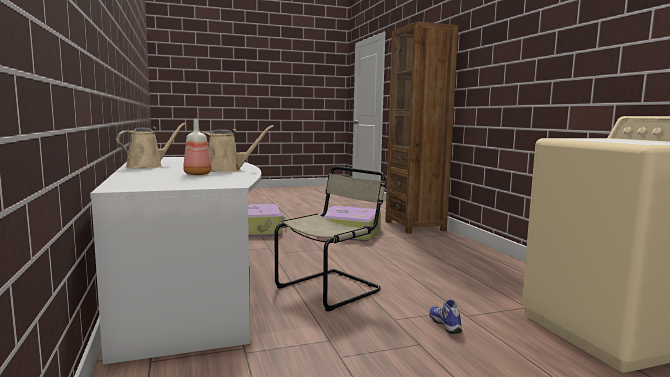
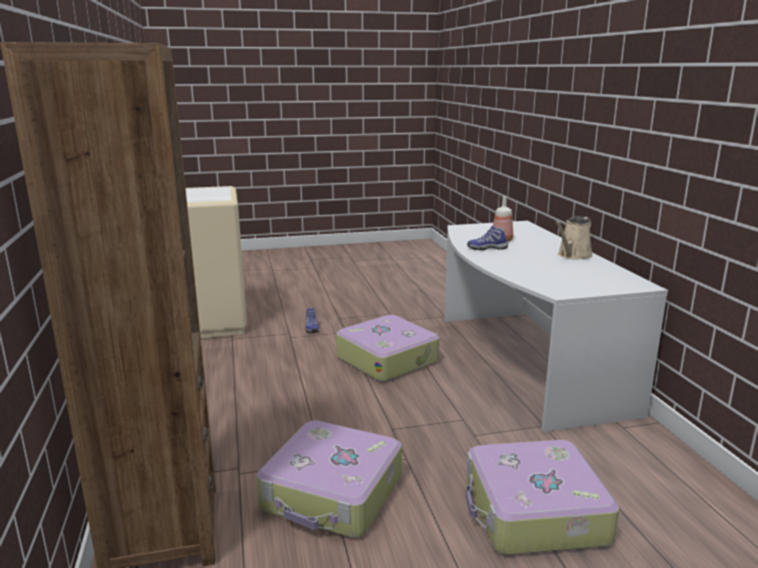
camera: 175 degrees left, 10 degrees up
(227, 170) = (487, 248): beige watering can -> shoe
(331, 288) = (387, 359): beige chair -> suitcase

